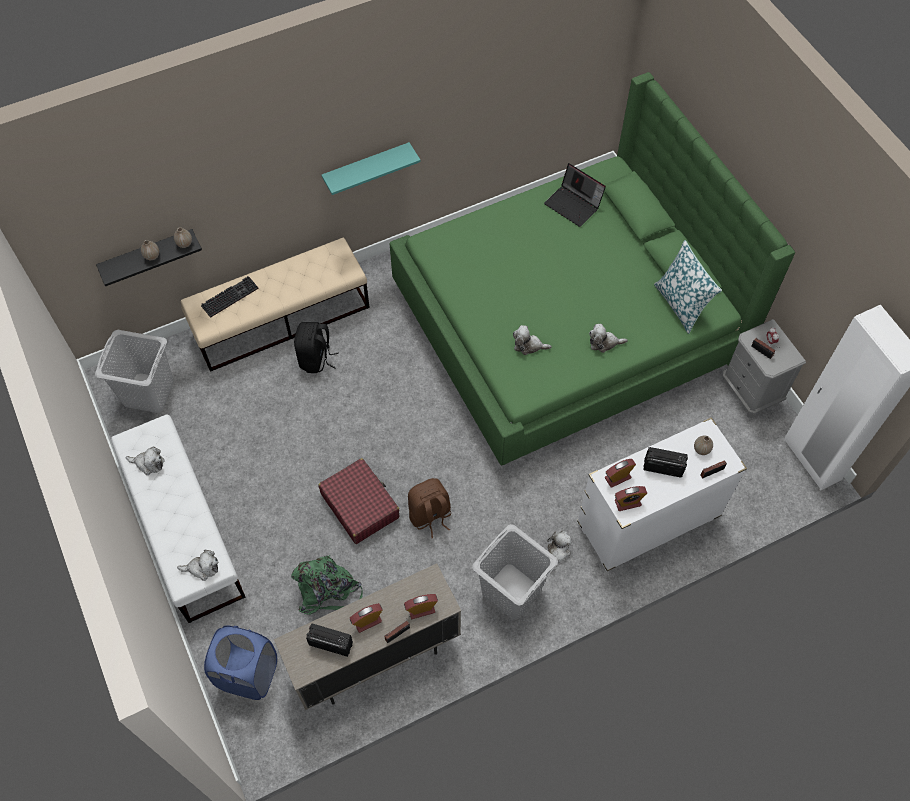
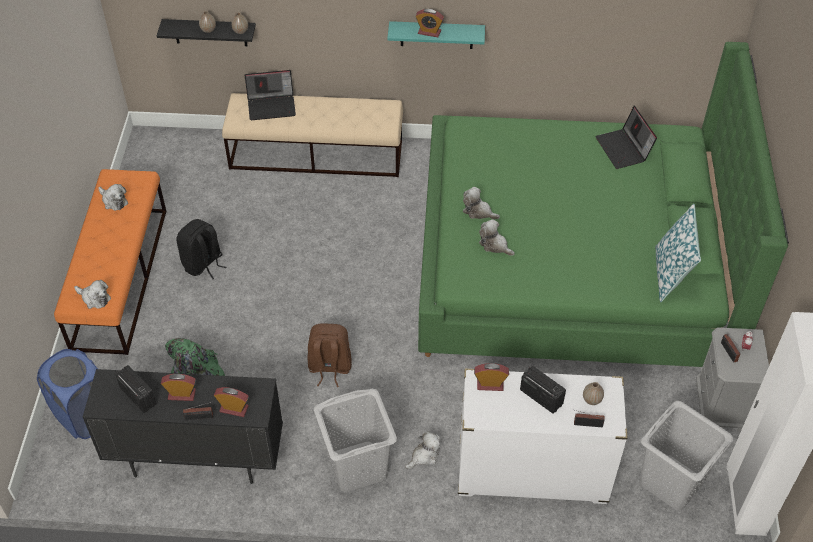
camera: 30 degrees right, 10 degrees down
(149, 393) = (169, 164): grey laundry basket -> grey laundry basket (672, 482)
(184, 527) = (120, 277): white bench -> orange bench
(230, 296) = (272, 106): keyboard -> laptop
(316, 359) = (323, 197): black backpack -> black backpack (203, 264)
(360, 505) = (275, 329): red suitcase -> none
(375, 658) = (197, 459): beige cabinet -> black cabinet
(604, 343) = (569, 274): plush toy -> plush toy (478, 211)
(627, 503) = (484, 410): alarm clock -> alarm clock (429, 32)

